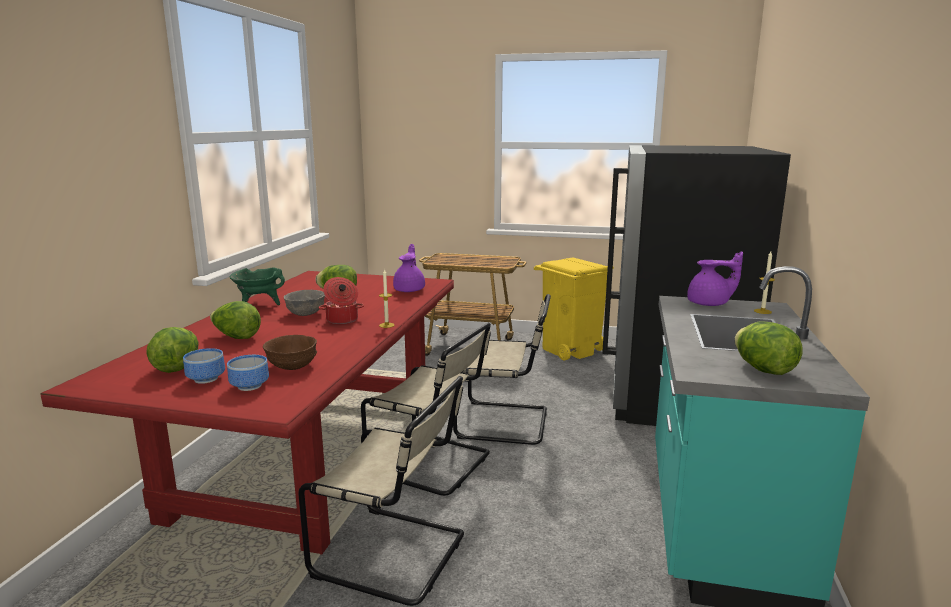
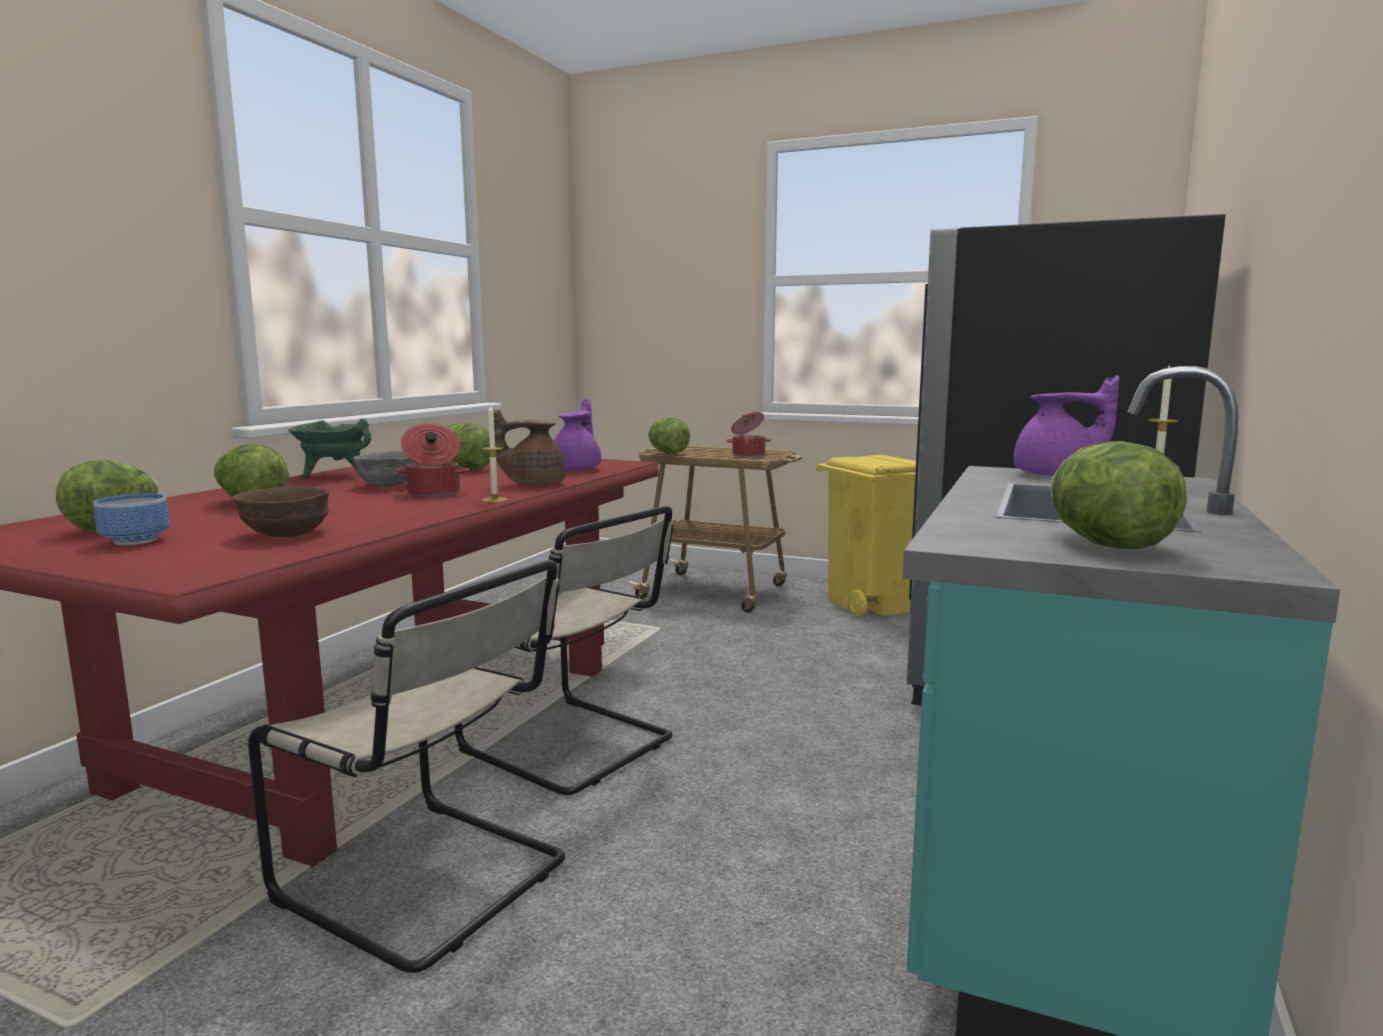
camera: 10 degrees right, 5 degrees down
(248, 386) = (184, 551): bowl -> none
(396, 307) = (533, 484): none -> brown teapot
(441, 262) = (668, 453): none -> lettuce
(492, 261) = (748, 455): none -> cooking pot
(506, 423) = (723, 696): beige chair -> none

